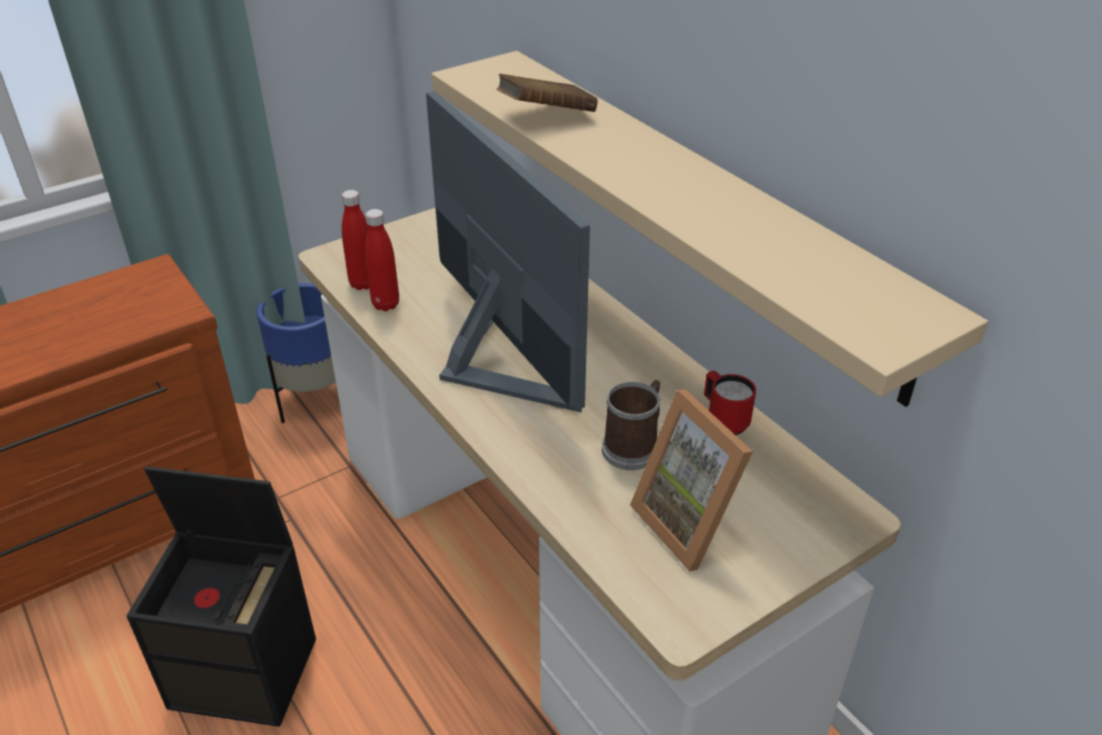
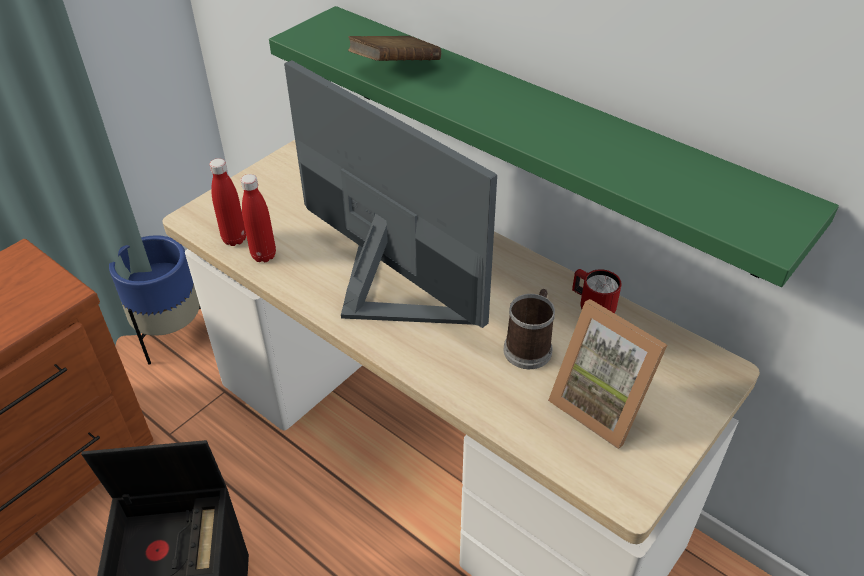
camera: 15 degrees left, 5 degrees up
(696, 209) = (541, 133): beige shelf -> green shelf

